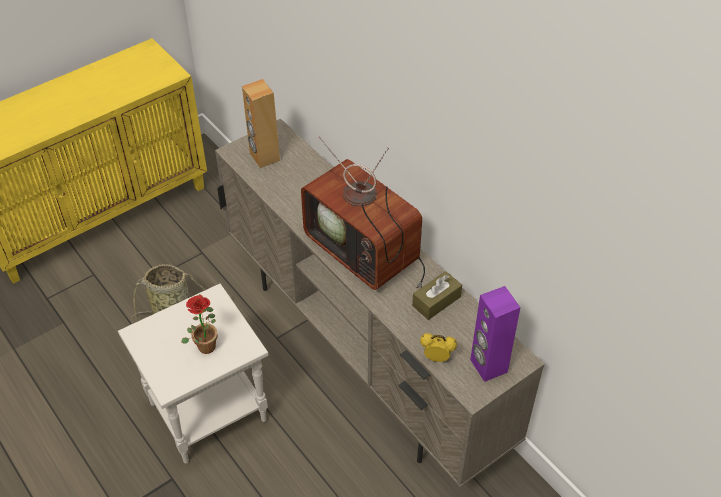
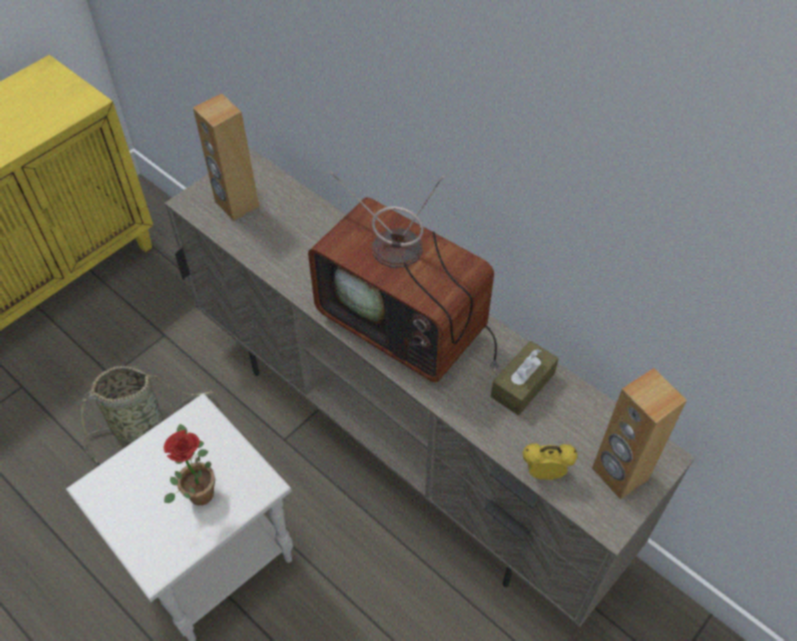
camera: 10 degrees left, 5 degrees up
(488, 366) = (619, 474): purple speaker -> brown speaker

